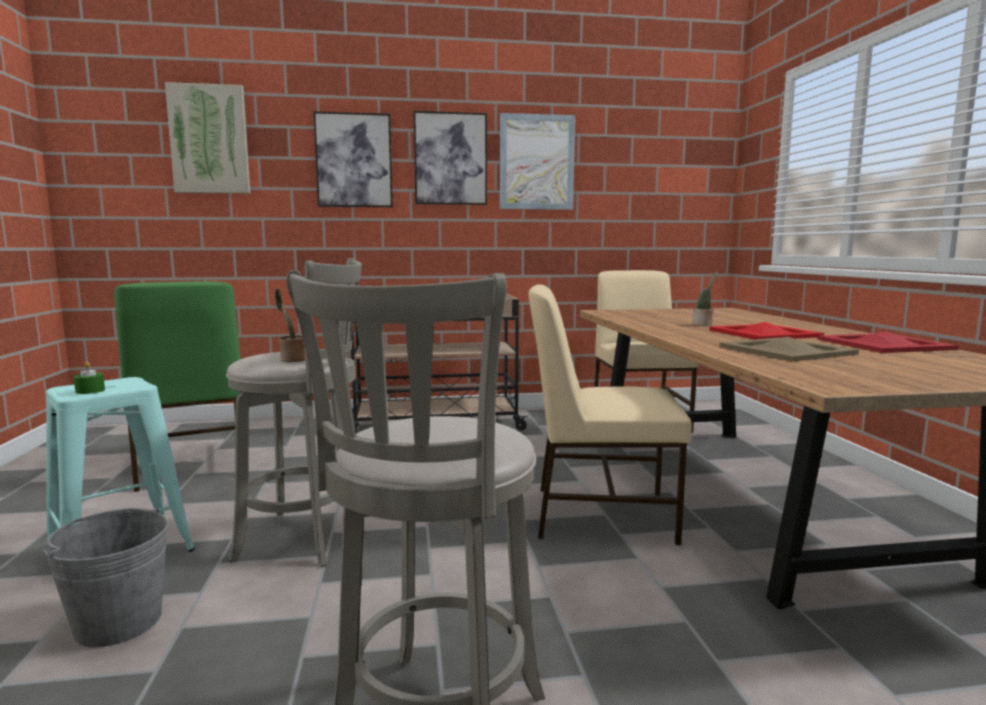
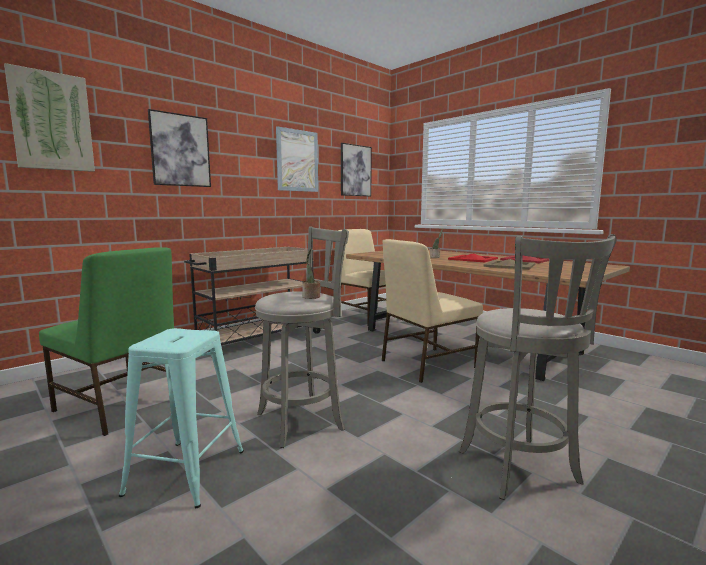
camera: 35 degrees left, 0 degrees up
(90, 391) = (180, 342): green candle -> none
(118, 622) = (279, 504): grey bucket -> none
(450, 159) = (247, 154): picture -> picture (355, 170)

